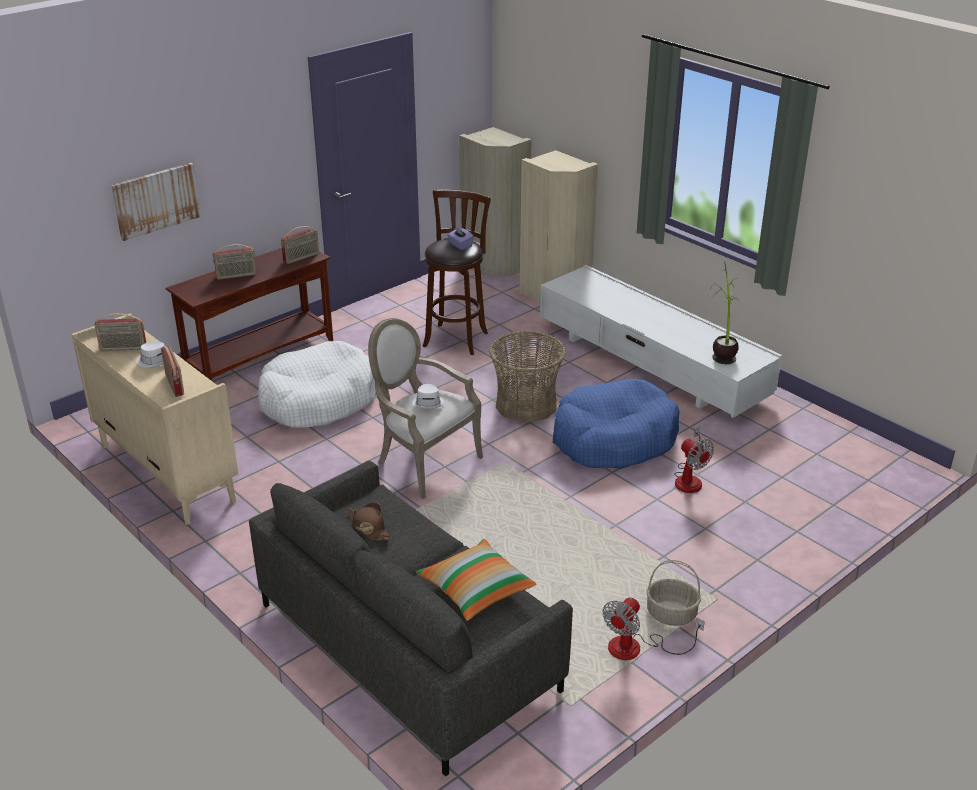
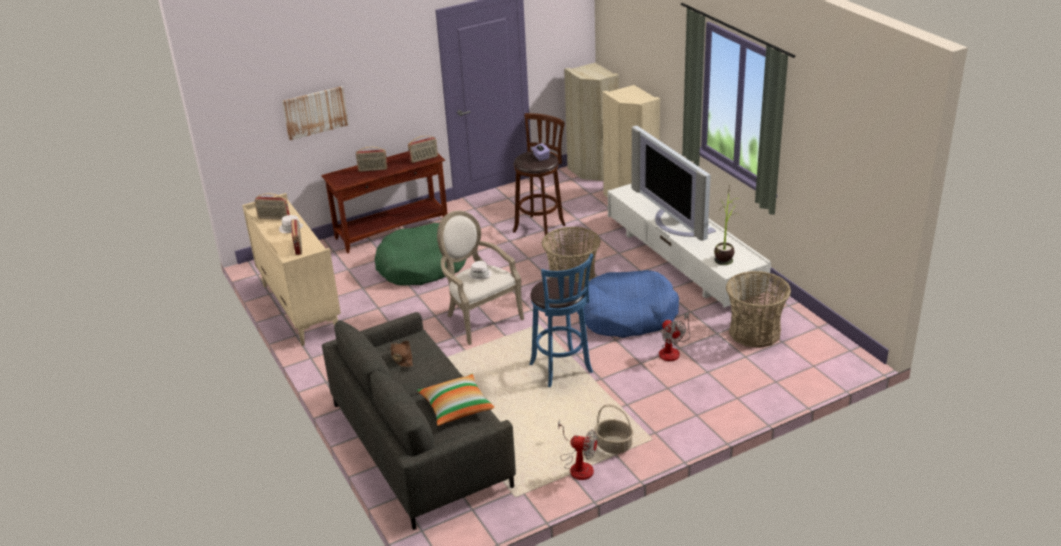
camera: 15 degrees right, 0 degrees up
(318, 400) = (421, 266): white dog bed -> green dog bed
(561, 519) = (562, 370): none -> blue stool
(636, 648) = (578, 465): fan -> fan turned 120 degrees counterclockwise
(646, 317) = (678, 222): none -> television
(778, 445) = (754, 332): none -> basket

